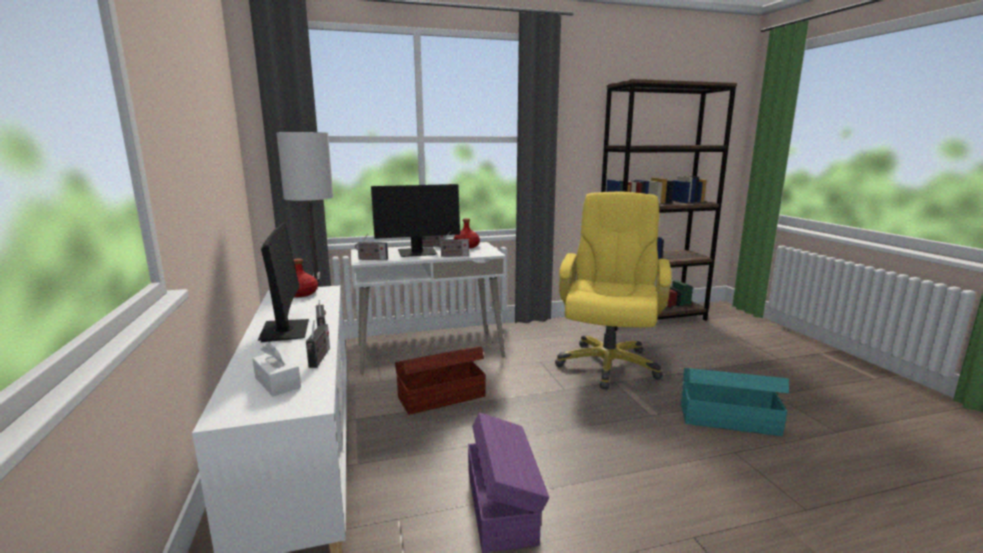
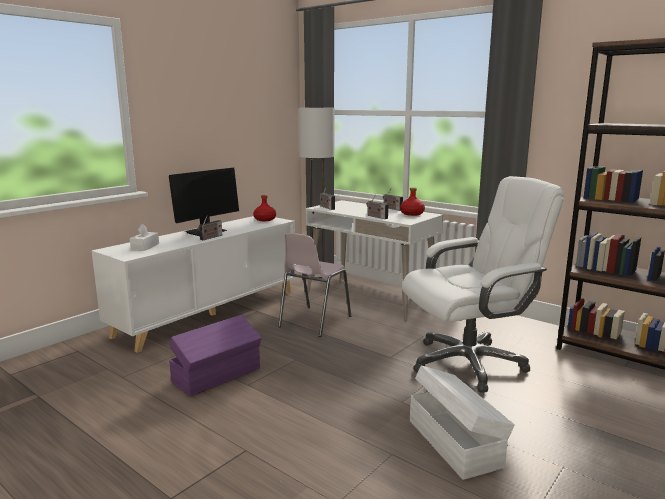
camera: 55 degrees right, 0 degrees up
(319, 358) = (179, 245): radio -> none
(417, 253) = (364, 210): monitor -> none
(440, 396) = (314, 321): brown storage box -> pink chair
(607, 364) = (468, 363): yellow office chair -> white office chair
(727, 418) = (454, 442): turquoise storage box -> white storage box

